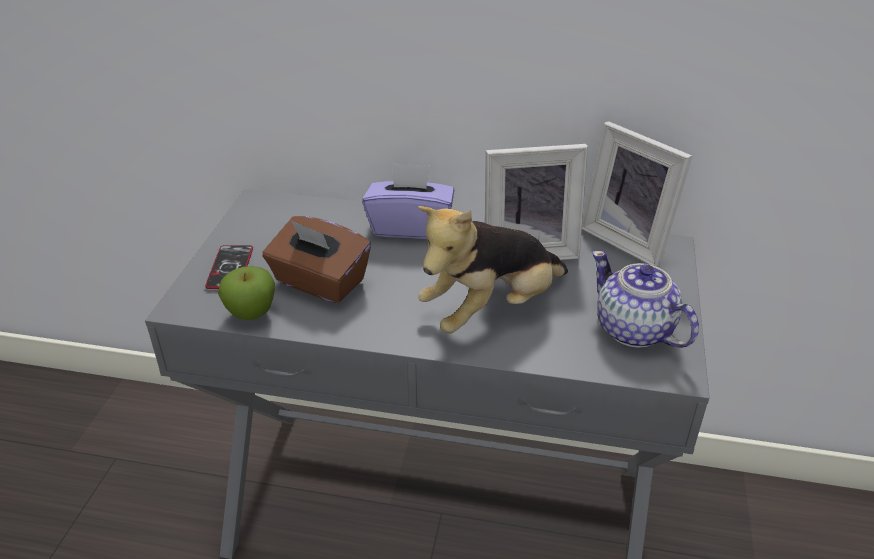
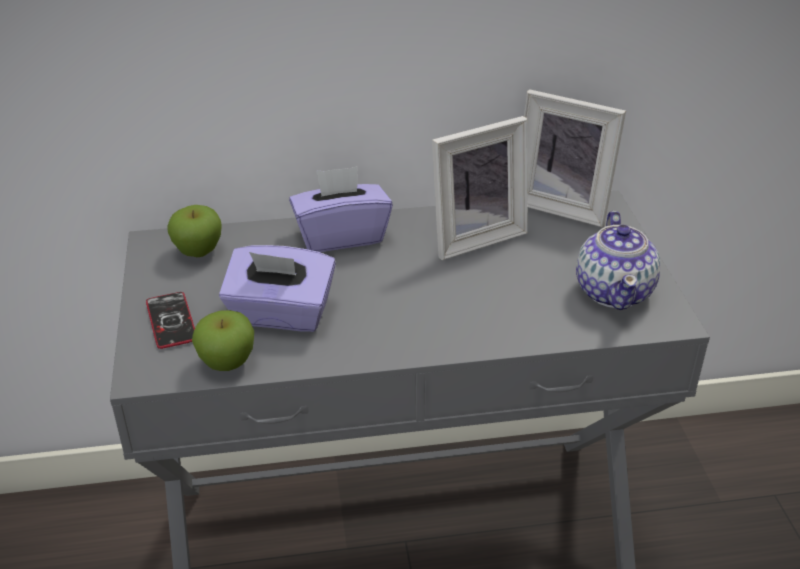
camera: 20 degrees left, 0 degrees up
(286, 216) = (198, 252): none -> apple
(319, 282) = (280, 314): brown tissue box -> purple tissue box
(491, 310) = (472, 302): plush toy -> none
(634, 330) = (614, 291): teapot -> teapot turned 120 degrees counterclockwise

